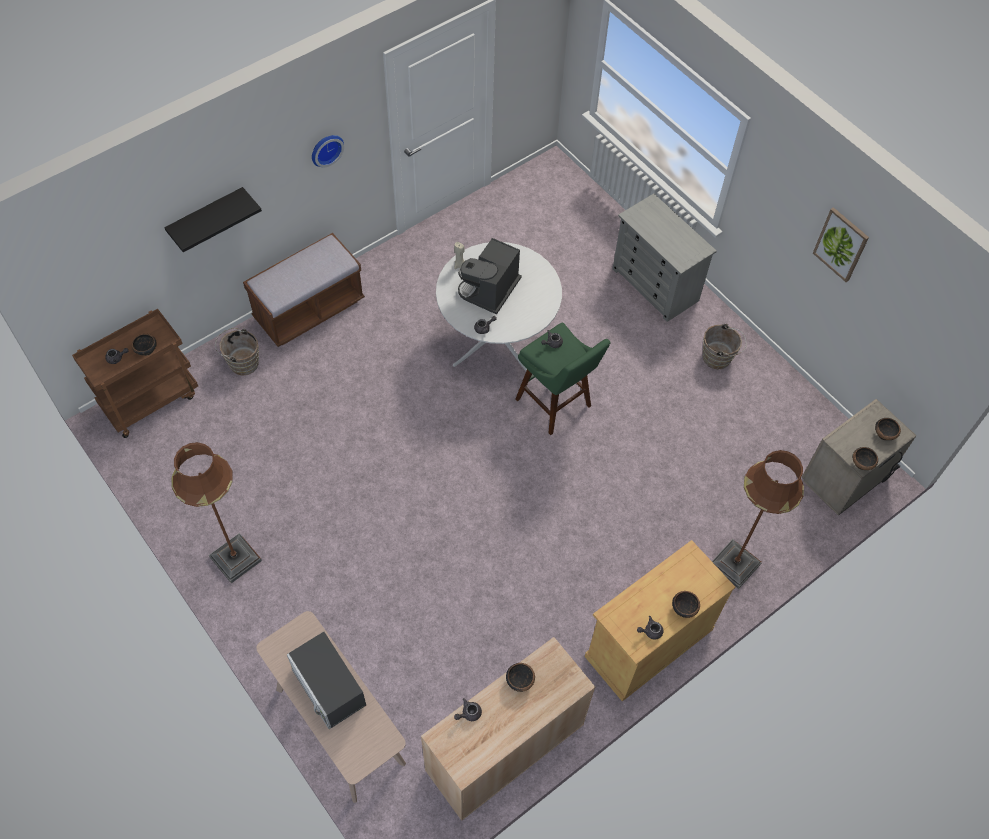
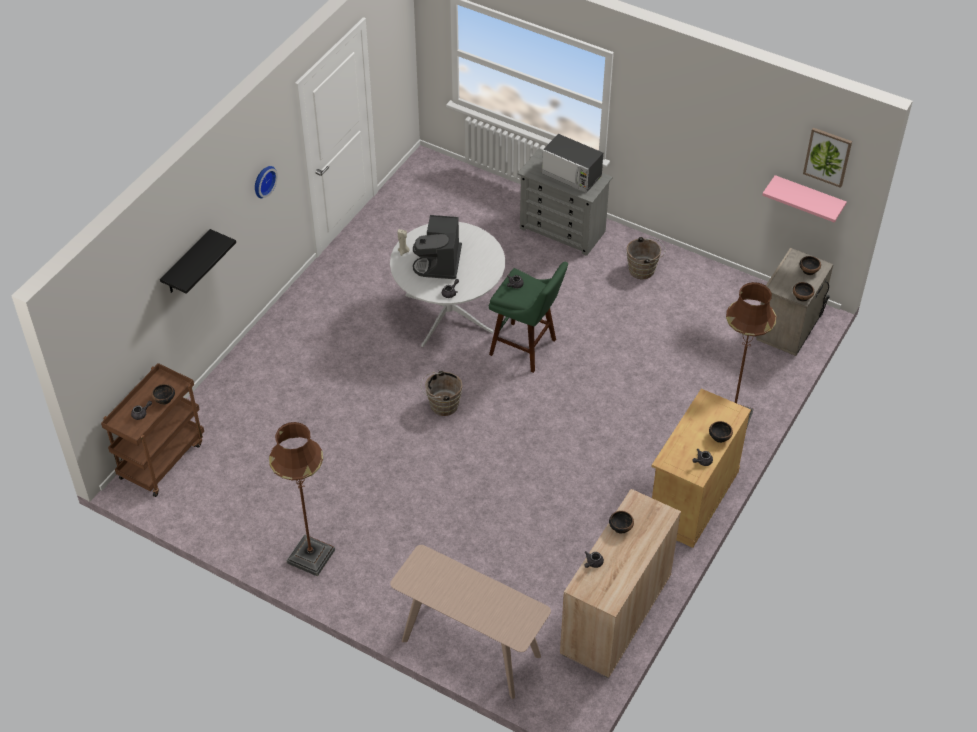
camera: 20 degrees left, 10 degrees down
(241, 362) = (230, 403): brown bucket -> brown bucket (441, 405)
(309, 310) = (268, 342): brown bench -> none
(329, 688) = (467, 592): microwave -> microwave (572, 175)
(841, 244) = (721, 128): picture -> picture (827, 156)
(913, 355) = (808, 198): none -> pink shelf

